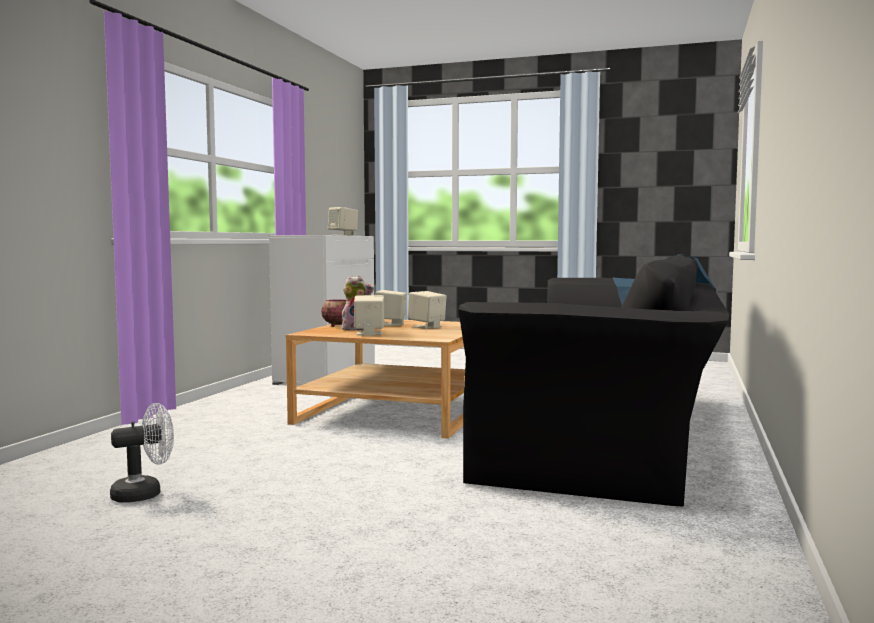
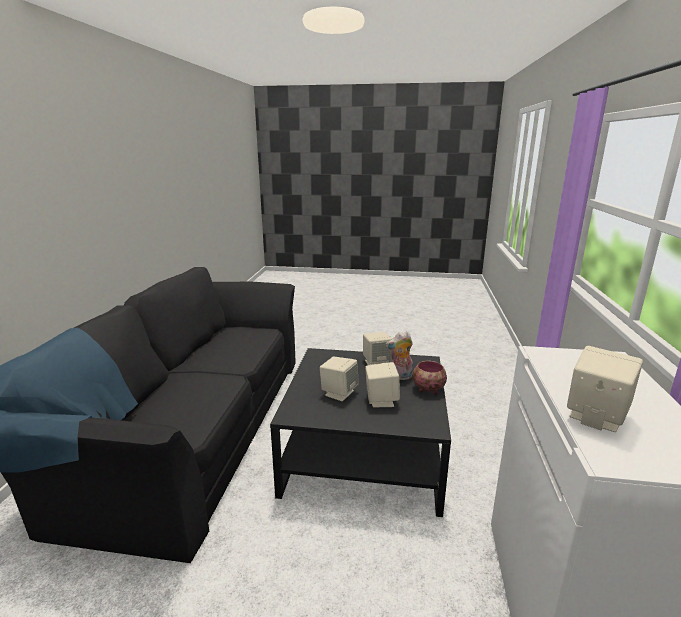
camera: 170 degrees right, 15 degrees up
(145, 494) = (425, 348): white fan -> none
(397, 411) = (364, 452): beige coffee table -> black coffee table

